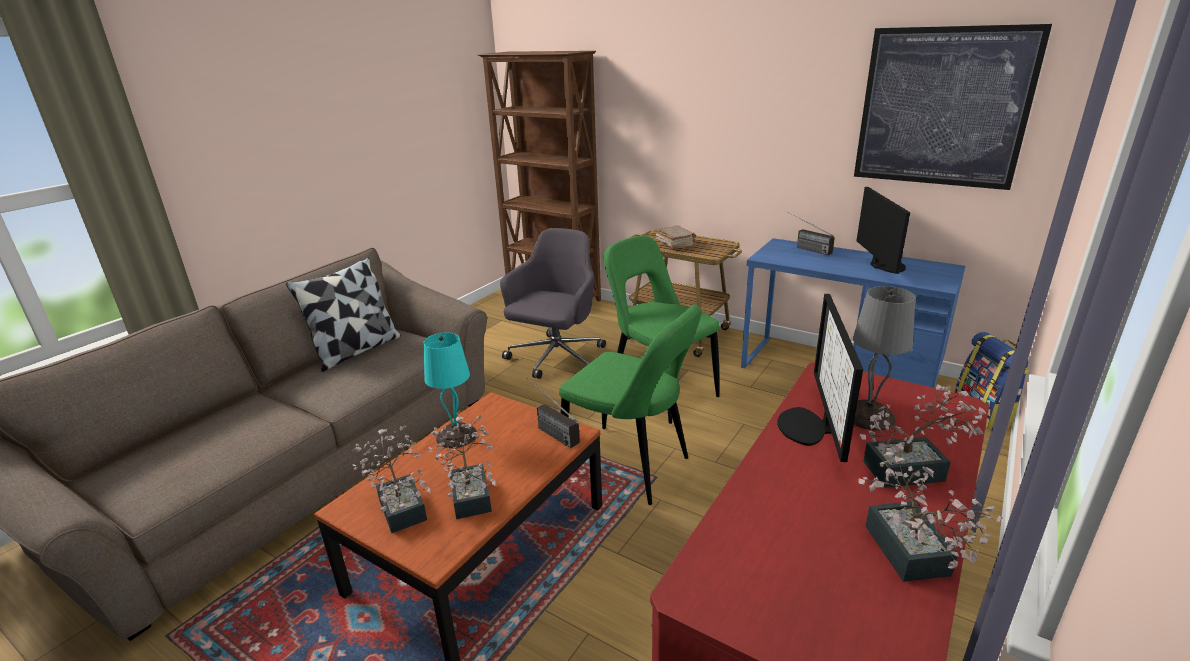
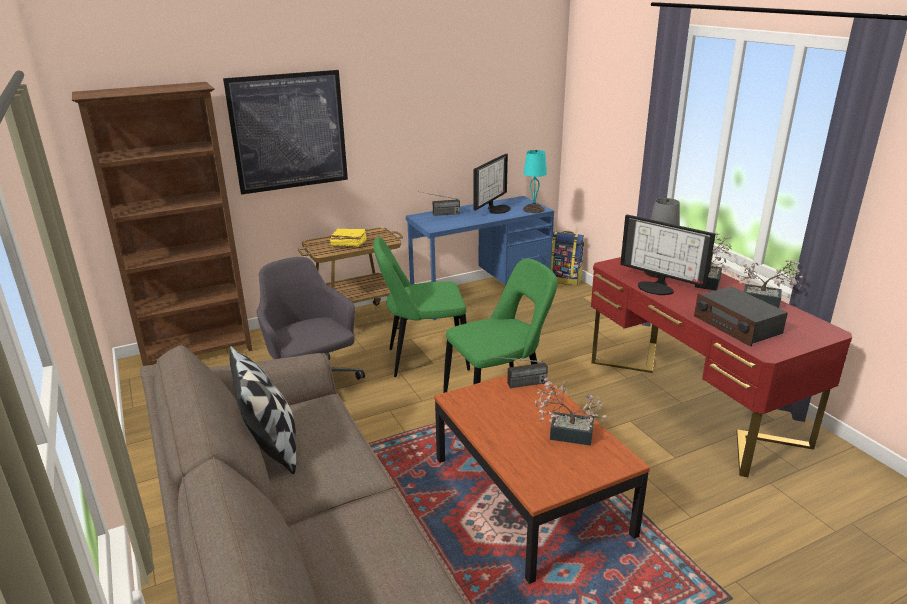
camera: 60 degrees left, 0 degrees up
(401, 505) = (557, 466): potted plant -> none
(455, 436) = (486, 424): turquoise table lamp -> turquoise table lamp (533, 209)
(675, 244) = (348, 244): brown book -> yellow book
(764, 536) = (737, 325): none -> radio
(884, 265) = (497, 209): monitor -> monitor turned 90 degrees clockwise
(942, 108) = (494, 98): picture -> picture (289, 132)

